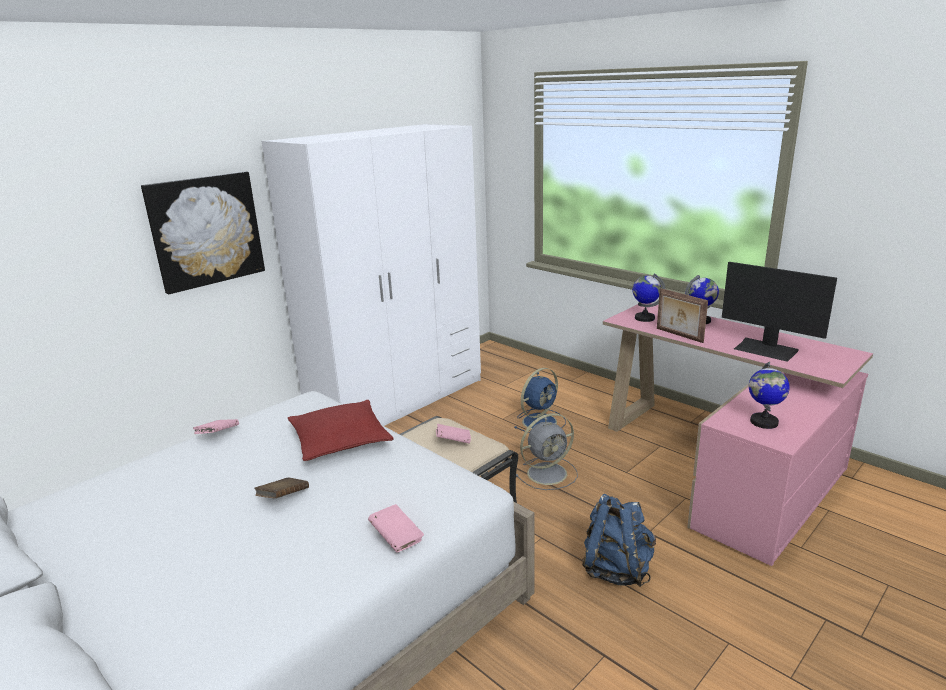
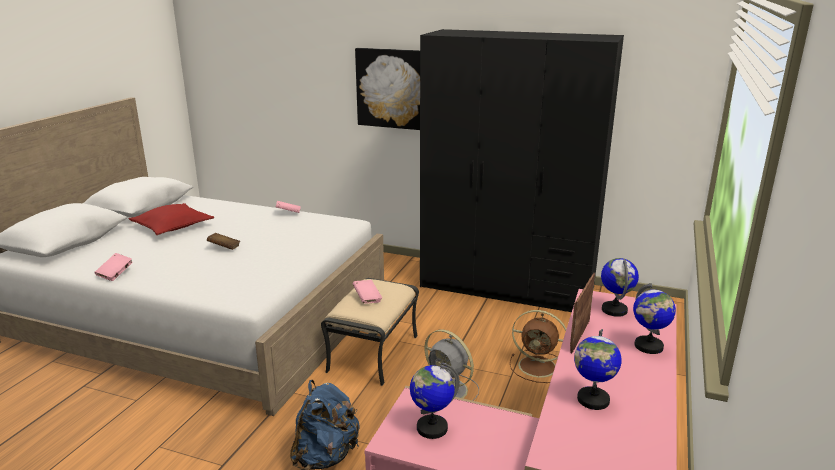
camera: 65 degrees right, 0 degrees up
(340, 440) = (298, 245): red pillow -> red pillow (172, 227)
(397, 538) = (188, 288): pink book -> pink book (115, 274)
(398, 400) = (507, 287): white wardrobe -> black wardrobe
(540, 421) = (539, 367): blue fan -> brown fan
(766, 349) = (592, 400): monitor -> globe

